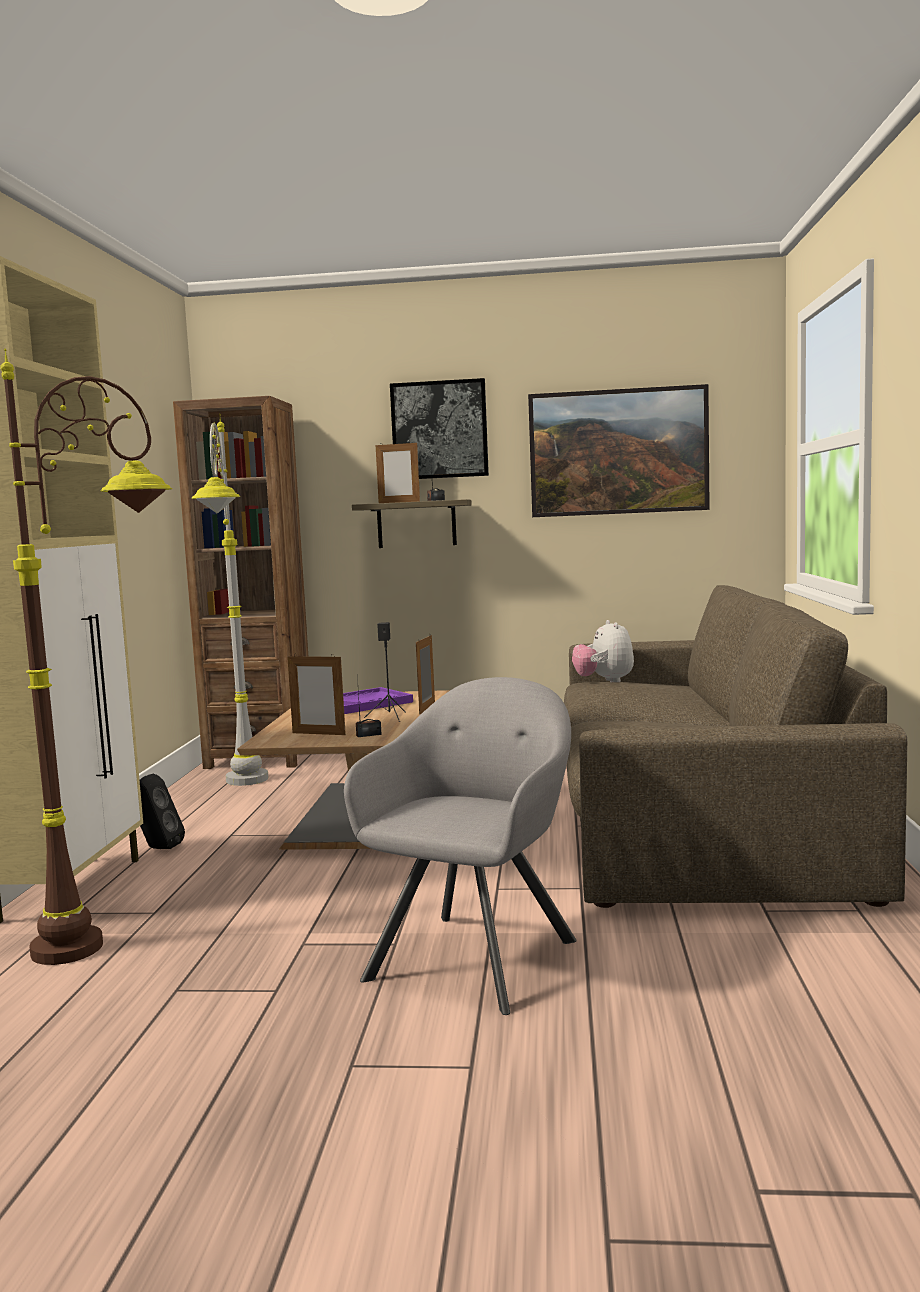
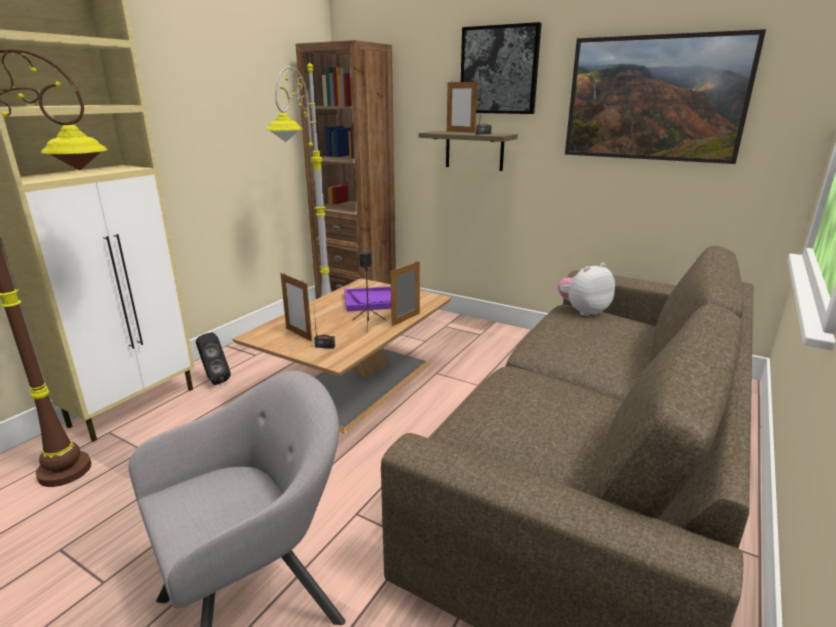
camera: 25 degrees right, 15 degrees up
(604, 681) = (583, 312): plush toy -> plush toy turned 45 degrees clockwise

